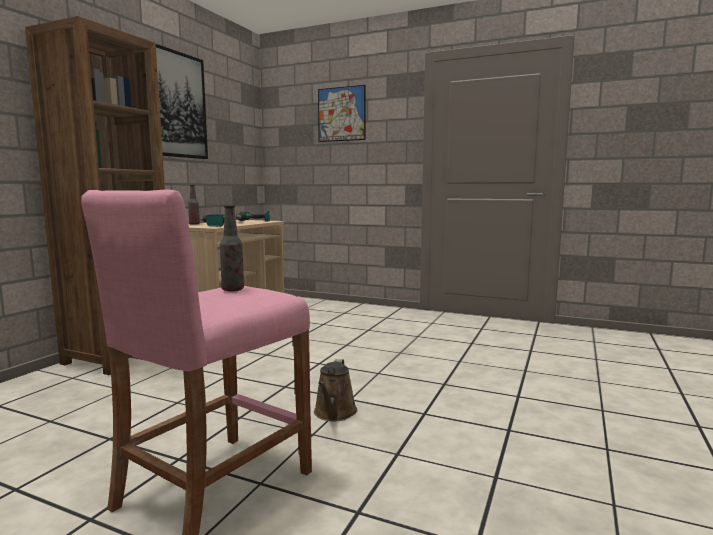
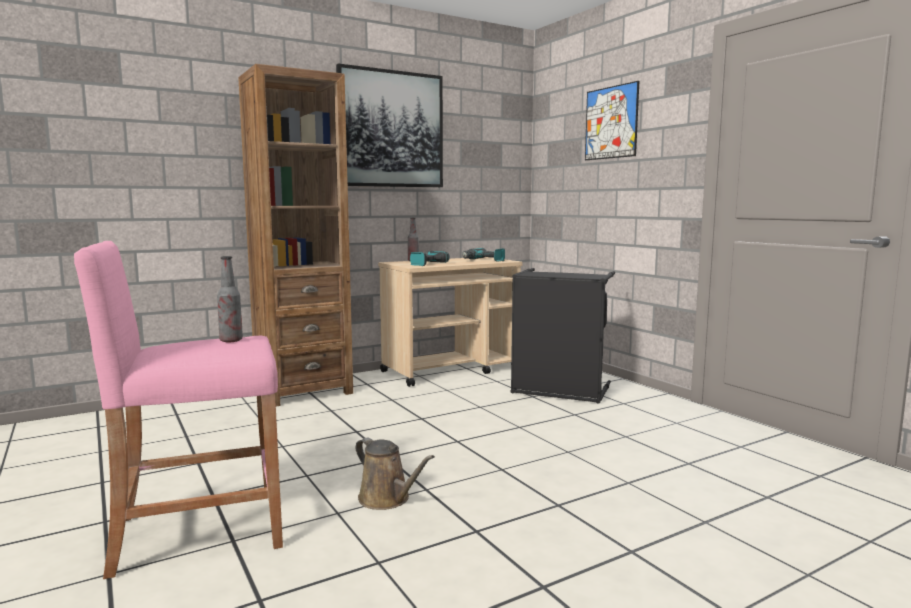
camera: 35 degrees right, 0 degrees up
(334, 413) = (387, 499): brown watering can -> brown watering can turned 90 degrees counterclockwise
(336, 318) = (559, 392): none -> black laundry basket

